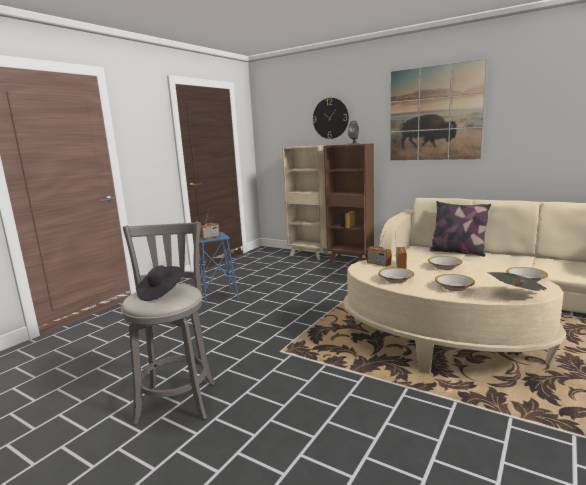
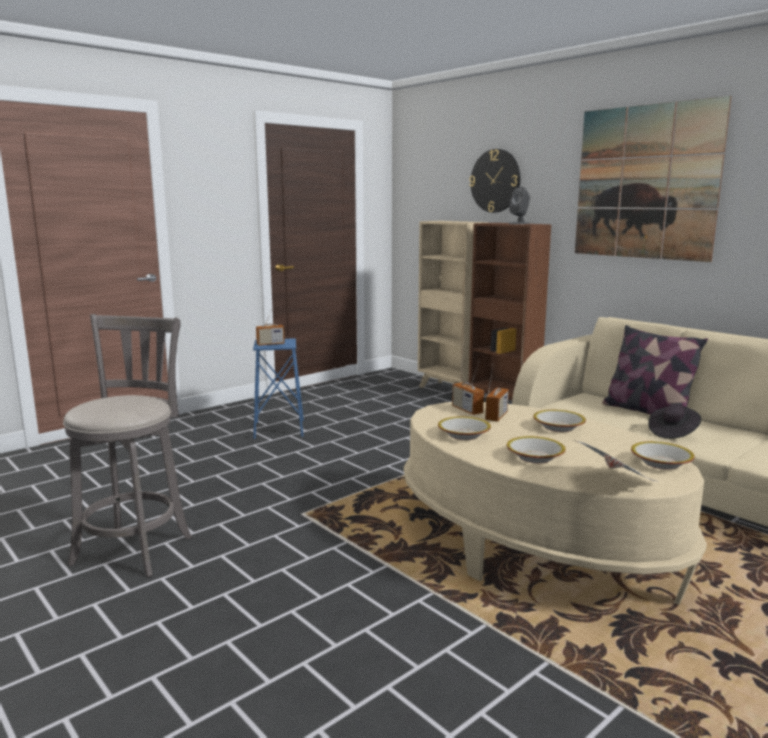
camera: 15 degrees right, 0 degrees up
(161, 293) = (116, 405): black hat -> black hat (672, 432)

